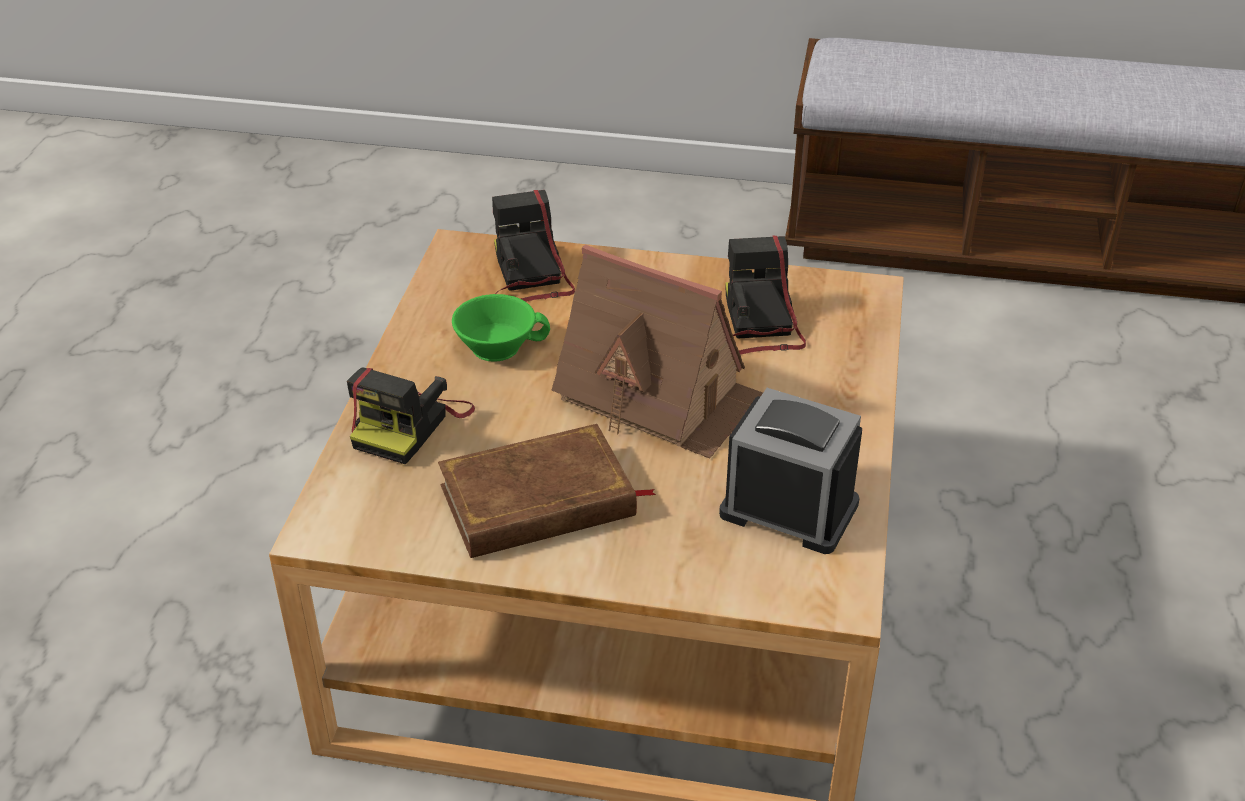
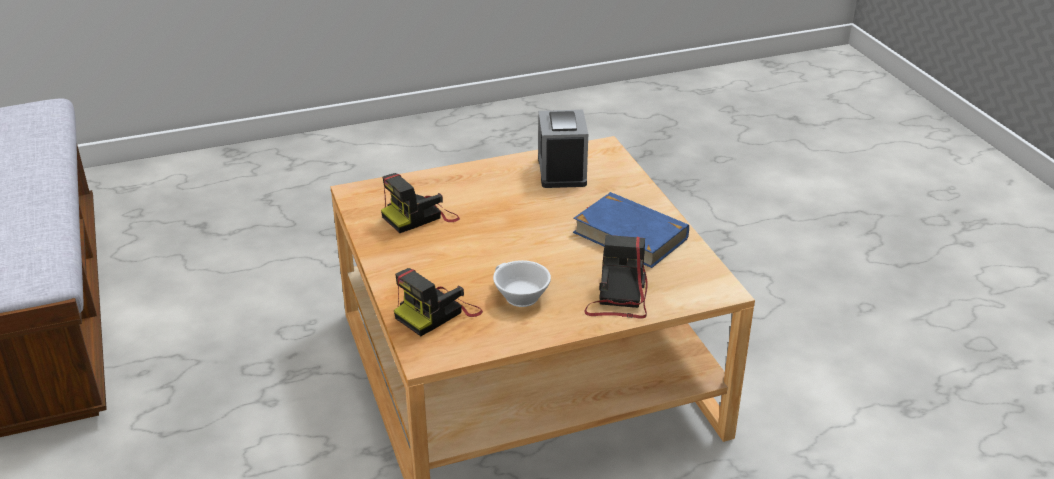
camera: 120 degrees left, 5 degrees down
(410, 424) = (619, 297): camera -> camera turned 75 degrees counterclockwise
(498, 344) = (519, 296): green cup -> white cup
(538, 502) = (630, 235): brown book -> blue book
(658, 396) = (514, 228): toy house -> none

